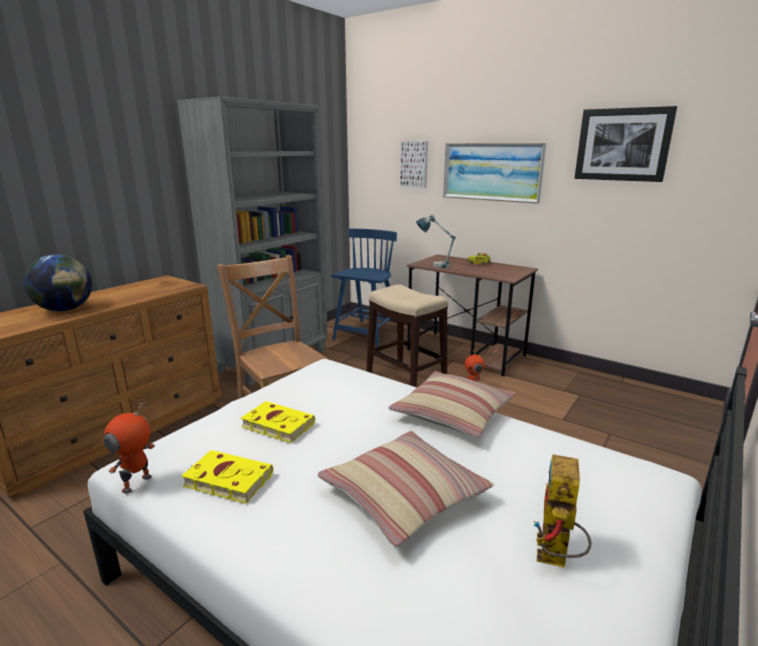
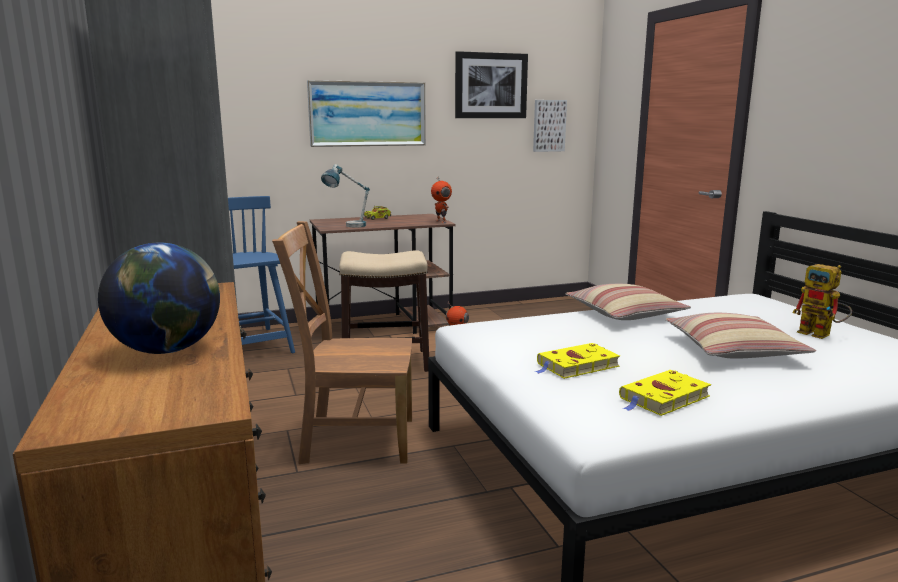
camera: 55 degrees left, 5 degrees down
(138, 484) = (640, 435): toy robot -> toy robot (441, 222)
(414, 164) = (260, 107): picture -> picture (548, 125)

